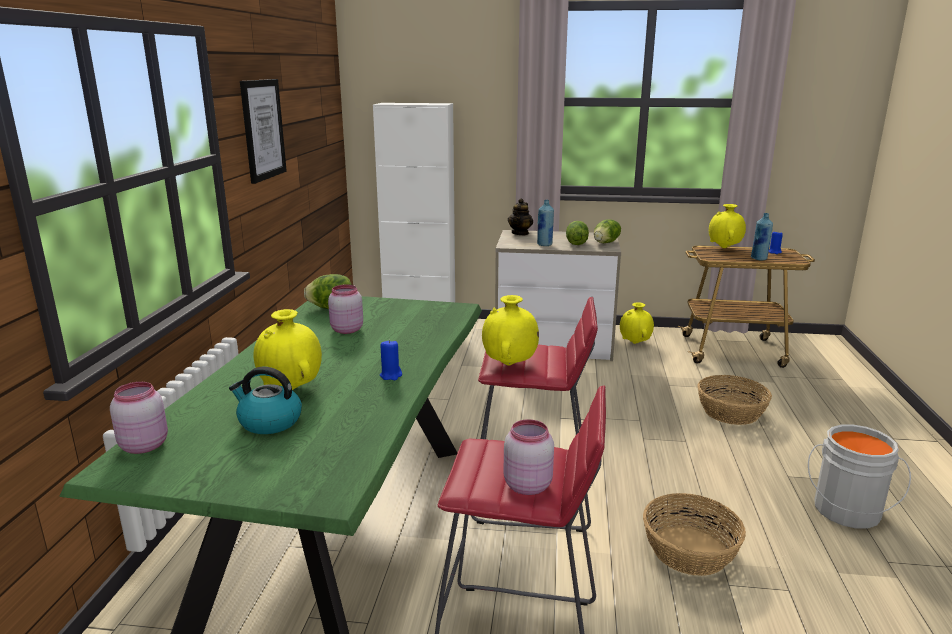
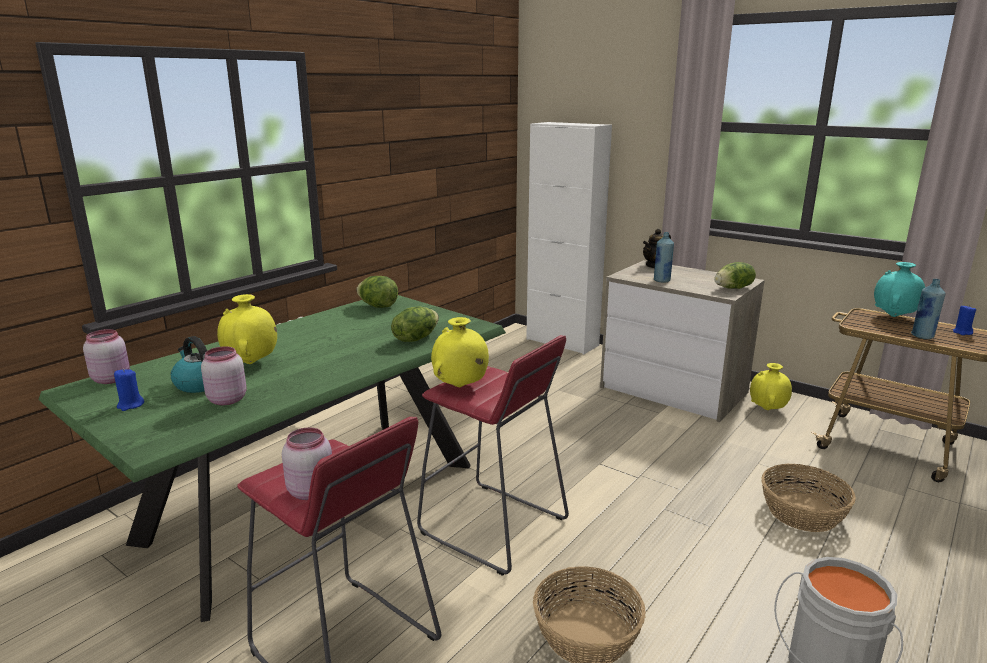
camera: 30 degrees right, 0 degrees up
(263, 129) = (382, 142): picture -> none
(346, 330) = (360, 326): pink jar -> pink jar (226, 399)
(391, 375) = (332, 370): blue candle -> blue candle (130, 405)
(576, 243) = (698, 284): lettuce -> lettuce (415, 338)
(724, 248) = (894, 316): yellow vase -> turquoise vase

